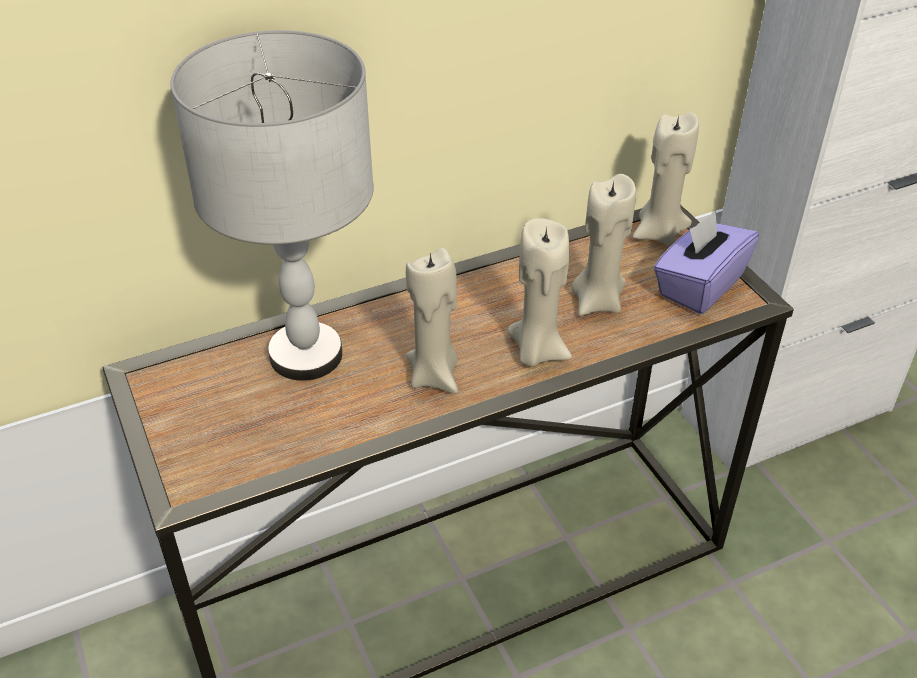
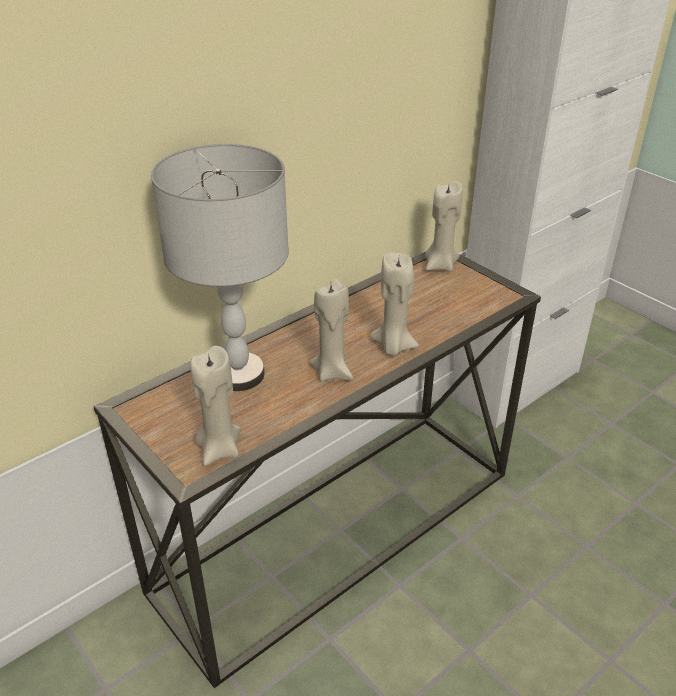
camera: 15 degrees left, 5 degrees down
(597, 301) = (419, 311): beige candle -> beige candle (219, 449)
(699, 286) = (478, 292): purple tissue box -> none

